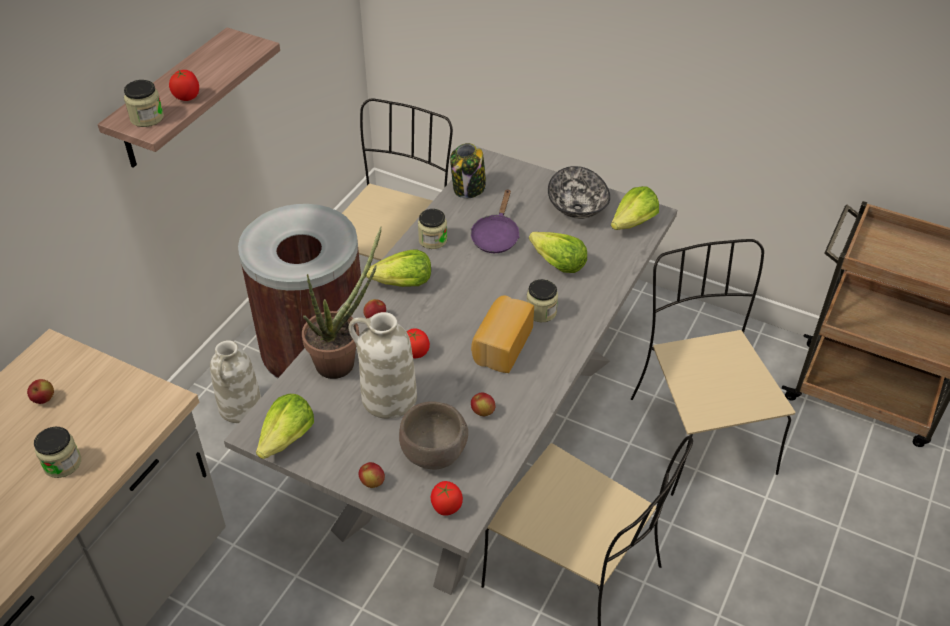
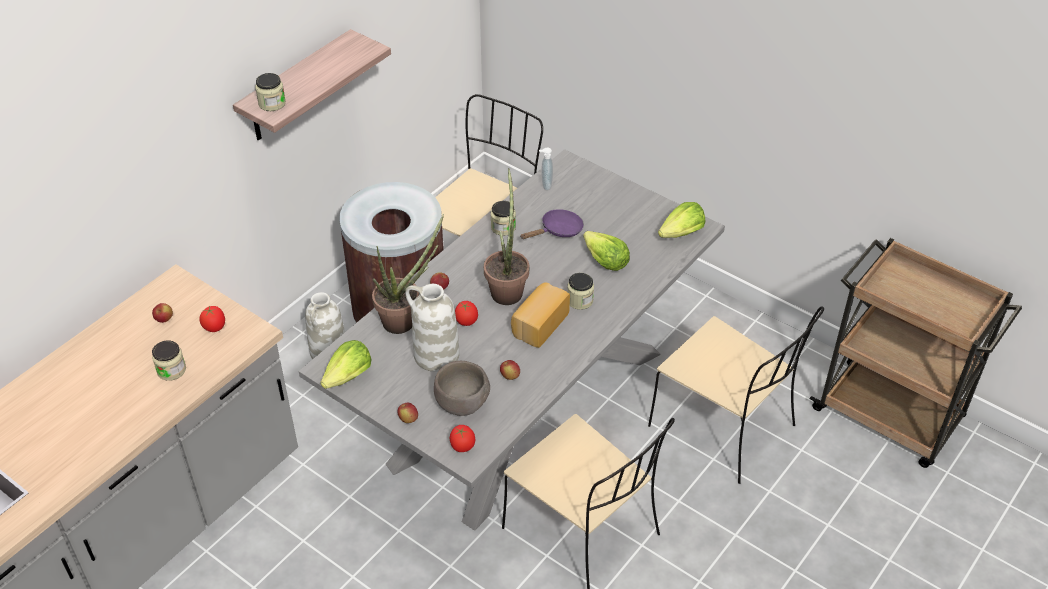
camera: 10 degrees right, 0 degrees up
(187, 97) = (306, 89): tomato -> tomato (215, 327)
(403, 283) = (469, 262): lettuce -> none
(454, 308) = (507, 288): none -> potted plant
(469, 188) = (545, 185): jar -> soap dispenser
(496, 236) = (558, 231): purple frying pan -> purple frying pan turned 150 degrees counterclockwise
(576, 208) = (635, 214): bowl -> none
(699, 432) = (725, 427): beige chair -> beige chair turned 135 degrees clockwise

